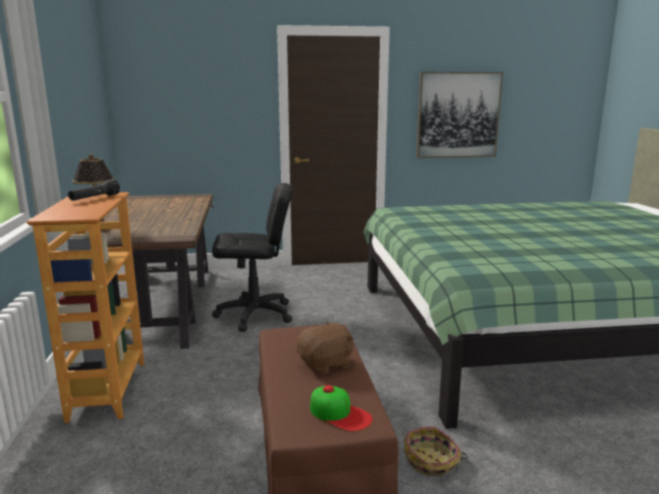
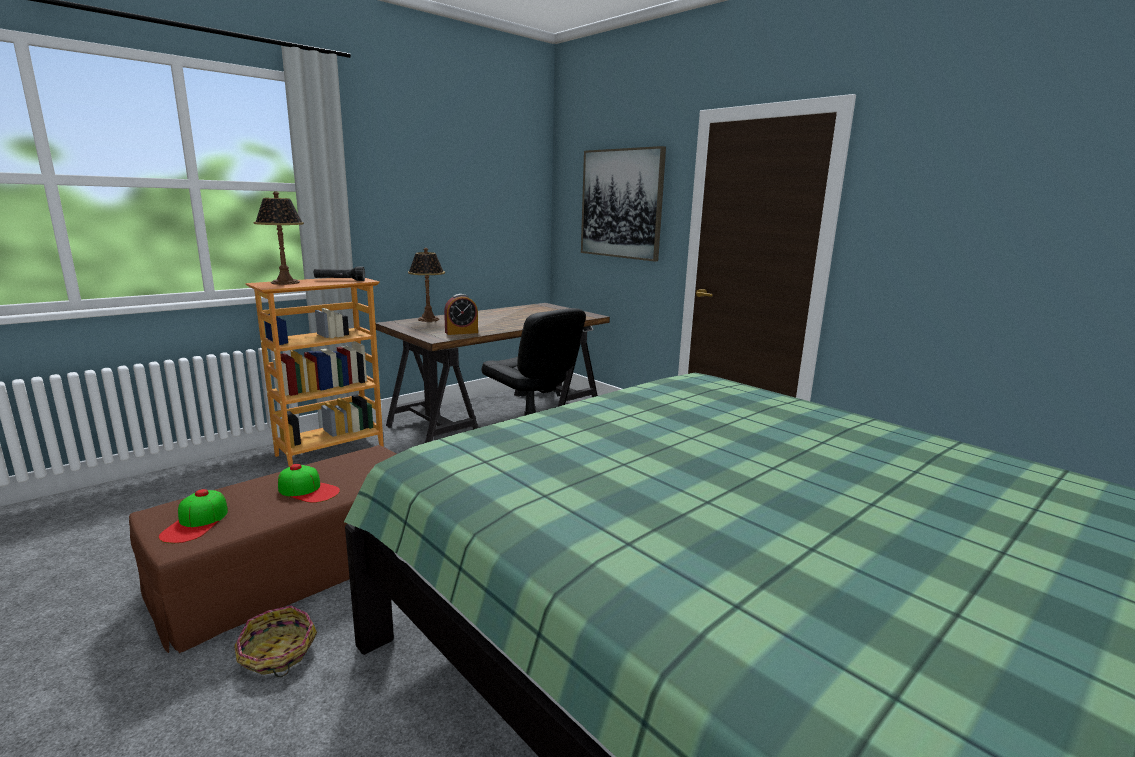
camera: 55 degrees right, 0 degrees up
(65, 211) = (285, 282): none -> table lamp
(176, 228) = (461, 332): none -> alarm clock
(326, 364) = (308, 490): brown plush toy -> cap
(458, 115) = (971, 252): picture -> picture (621, 204)

